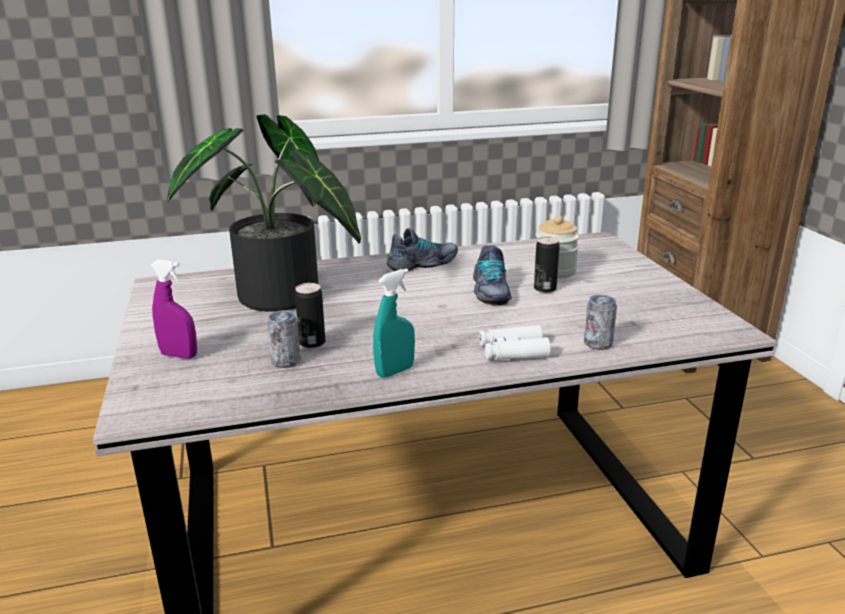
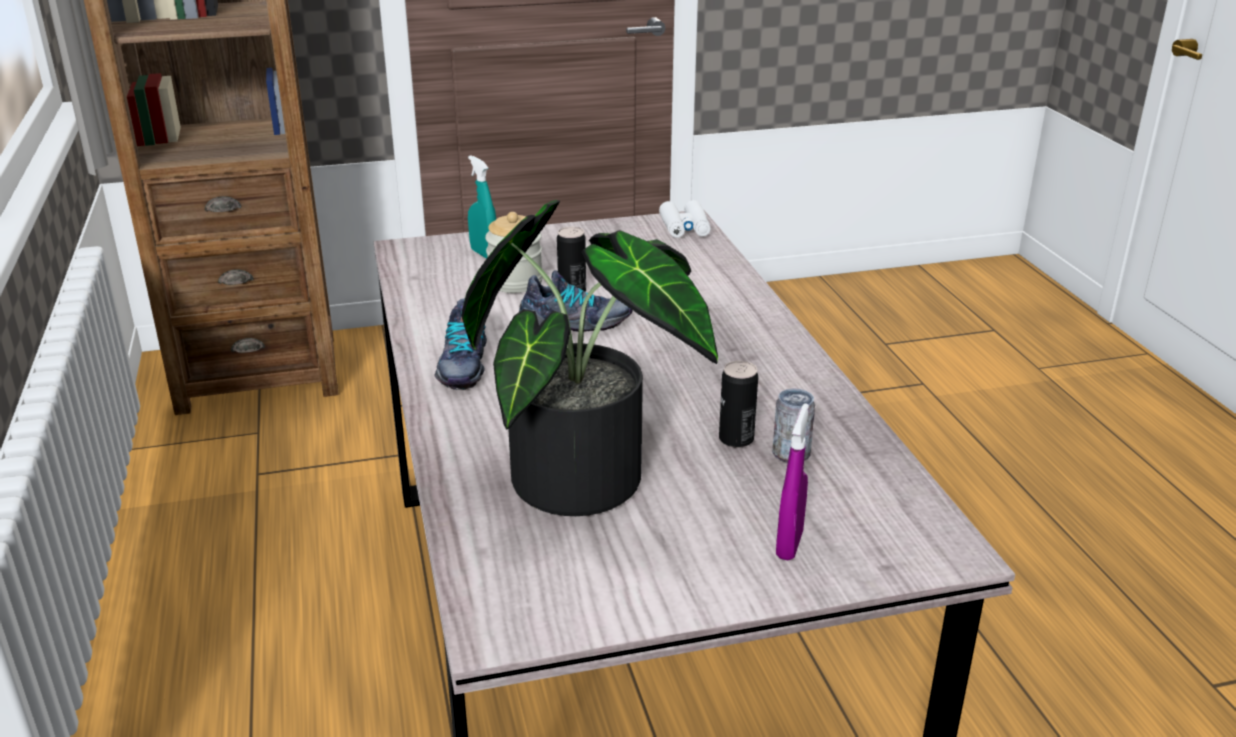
camera: 90 degrees left, 5 degrees up
(395, 371) = (800, 382): turquoise spray bottle -> turquoise spray bottle (484, 254)
(423, 263) = (462, 365): shoe -> shoe turned 150 degrees counterclockwise
(513, 351) = (742, 318): white binoculars -> white binoculars (684, 228)
(598, 344) = (719, 277): can -> none

